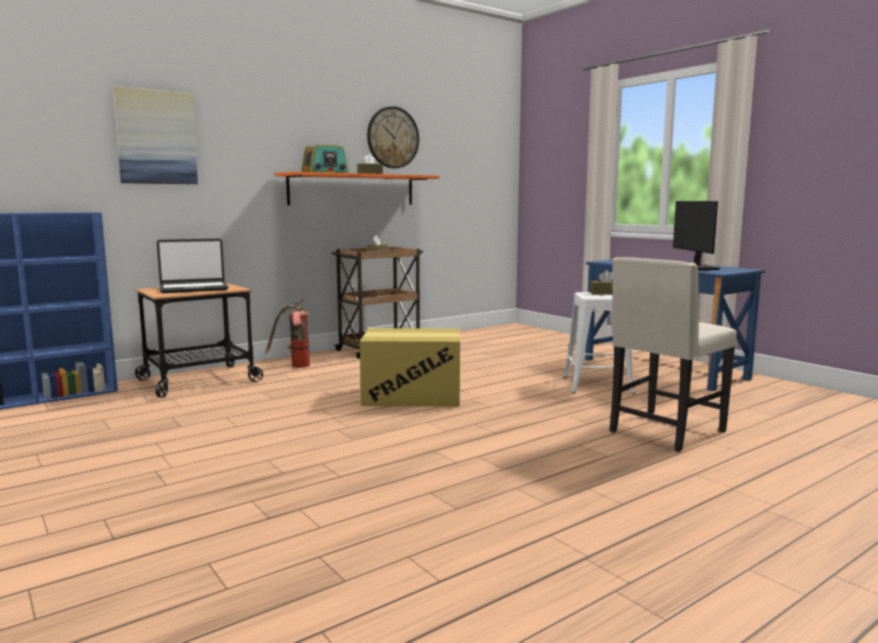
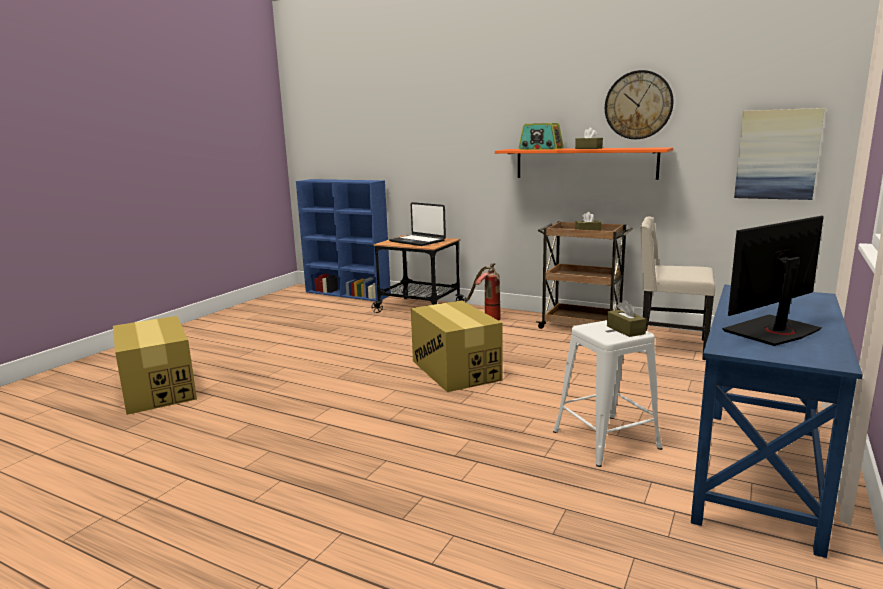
camera: 65 degrees right, 5 degrees up
(156, 137) = (422, 125): picture -> picture (777, 154)
(203, 550) = (158, 389): none -> cardboard box
(664, 432) = (463, 502): beige chair -> beige chair (670, 346)

